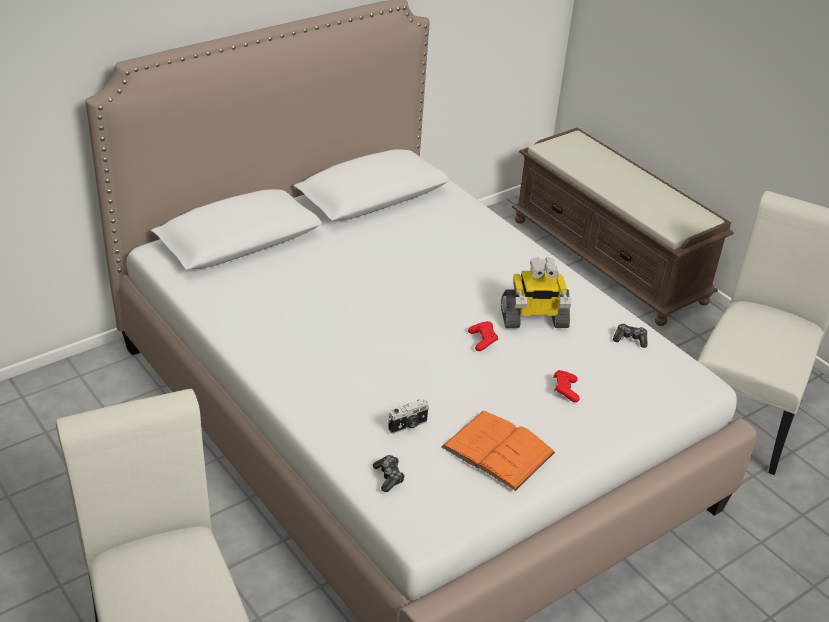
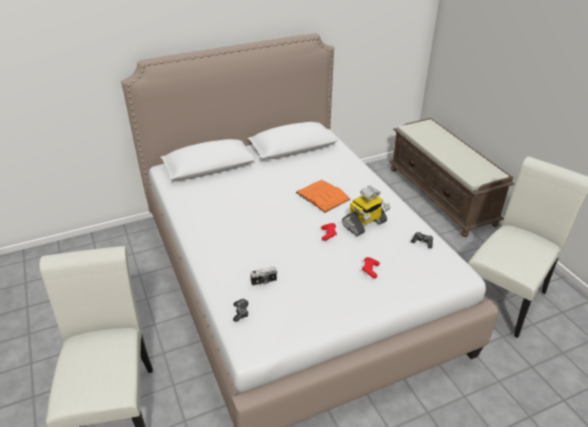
camera: 15 degrees right, 0 degrees up
(498, 450) = (314, 303): orange book -> orange book (322, 196)
(533, 319) = (364, 224): toy robot -> toy robot turned 45 degrees counterclockwise

